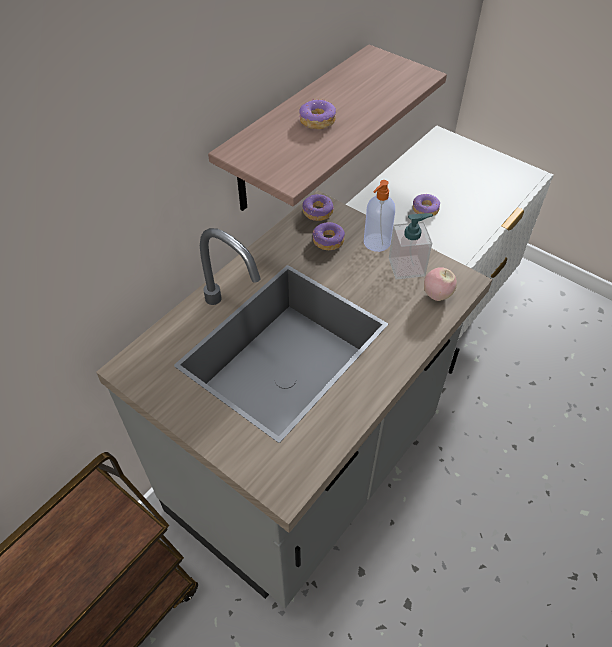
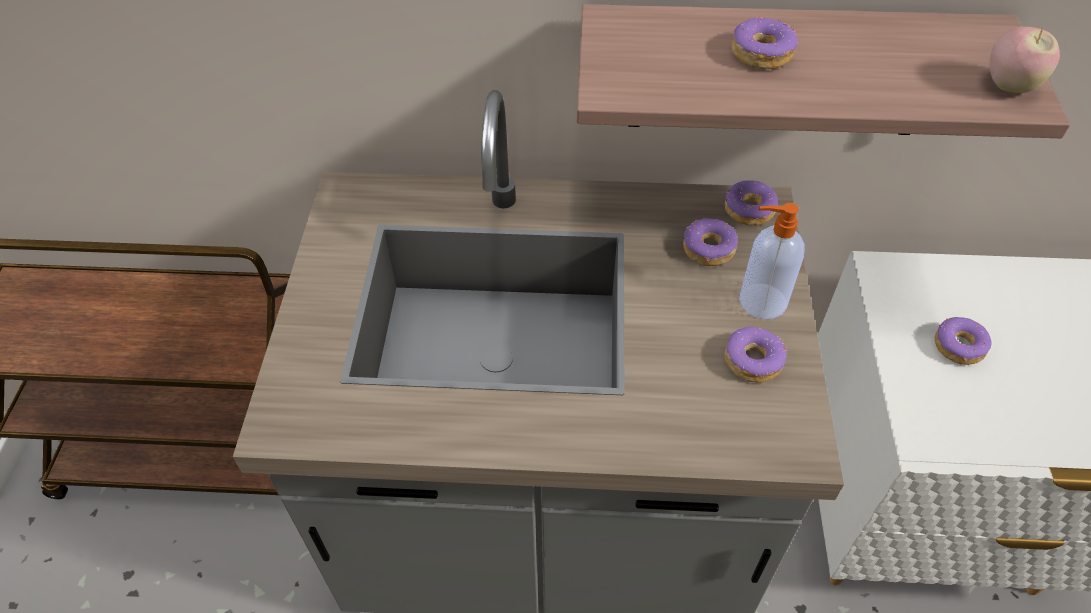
camera: 55 degrees right, 0 degrees up
(407, 267) = (752, 360): soap dispenser -> donut
(437, 295) = (733, 426): apple -> apple (1009, 86)

